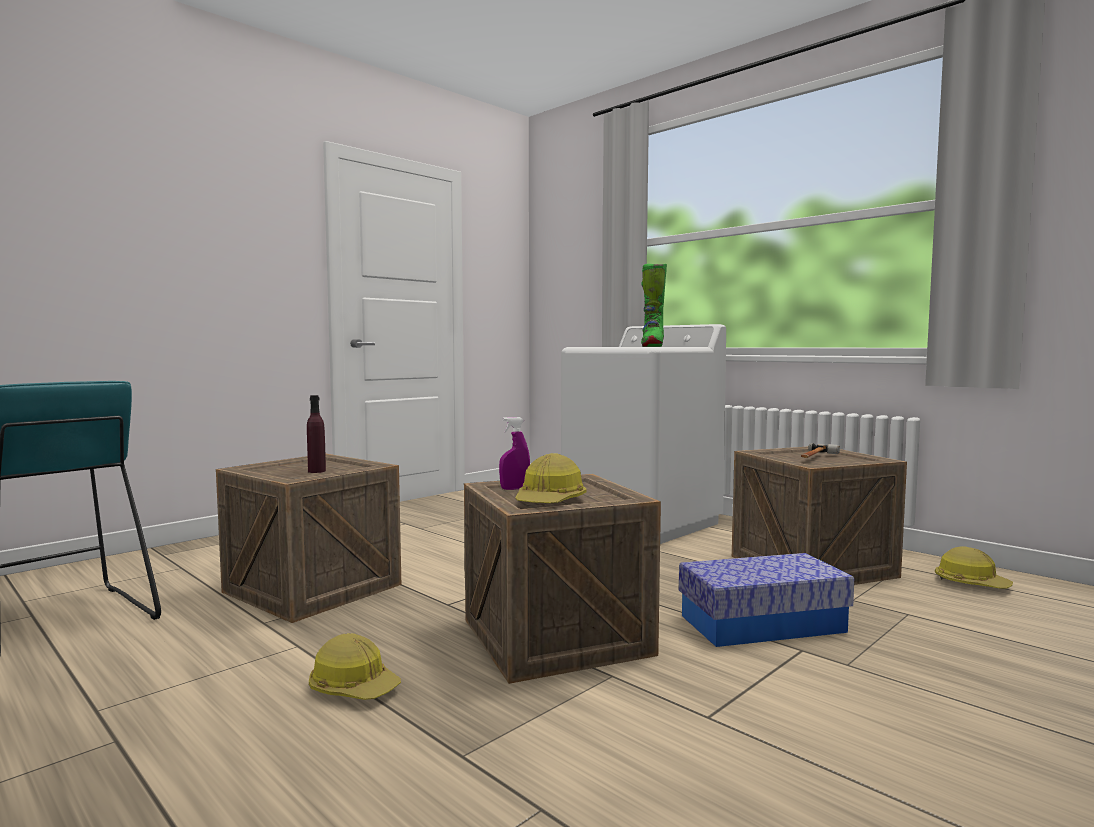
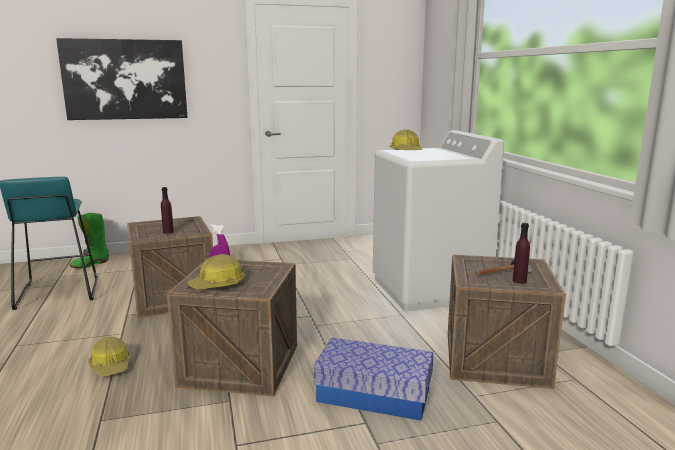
camera: 30 degrees right, 10 degrees up
(135, 245) = (125, 79): none -> picture
(652, 346) = (427, 157): green boot -> green boot (90, 264)
(843, 460) = (519, 281): none -> purple bottle
(971, 583) = (610, 412): hard hat -> hard hat (406, 151)

